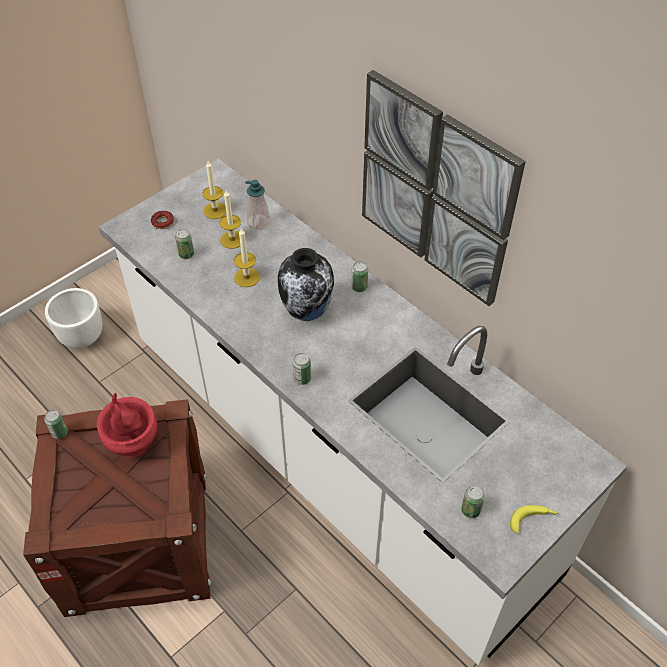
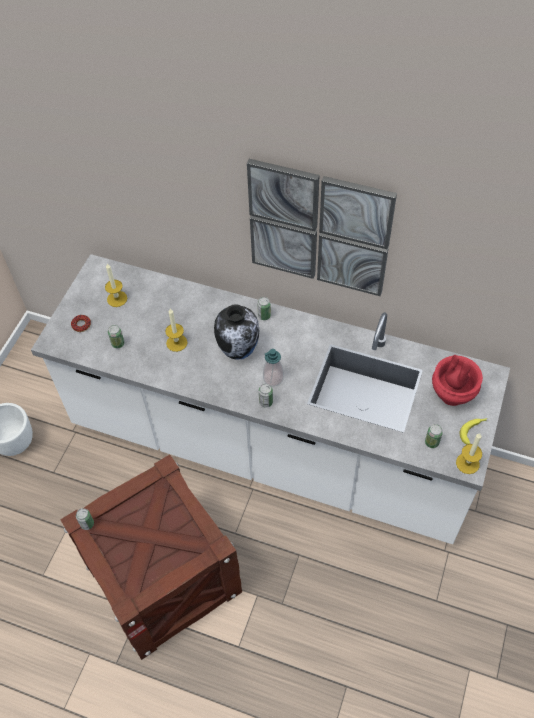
camera: 25 degrees left, 5 degrees up
(133, 444) = (149, 506): red vase -> red vase (451, 395)
(232, 239) = (146, 317): candle -> candle (467, 463)
(258, 222) = (157, 295): soap dispenser -> soap dispenser (273, 378)

